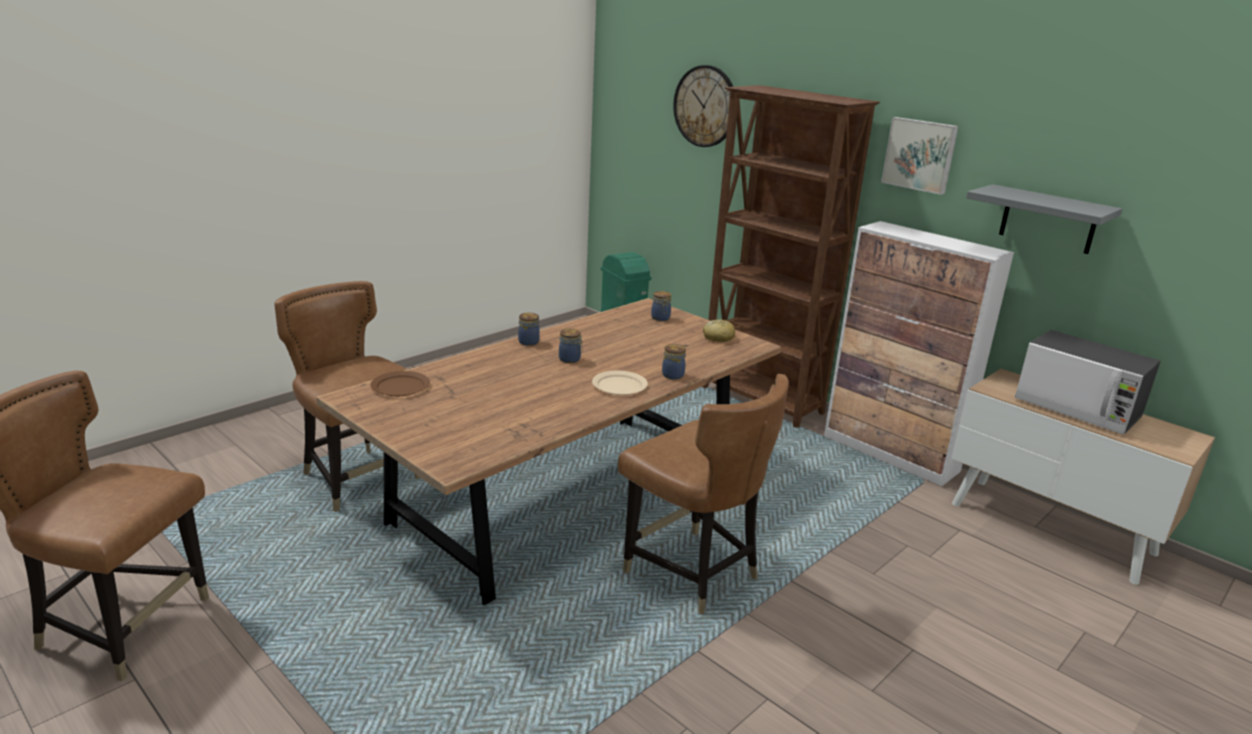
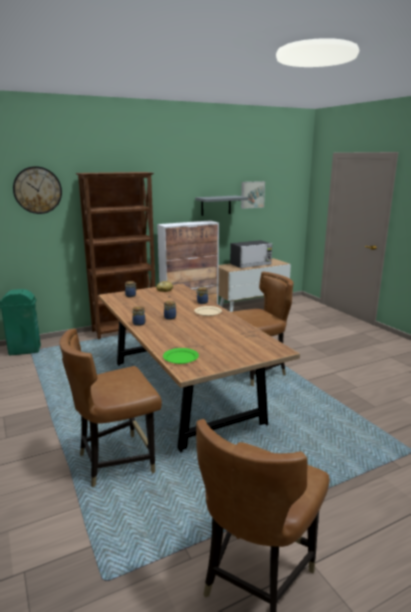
camera: 70 degrees left, 5 degrees down
(400, 387) = (181, 357): brown plate -> green plate
(920, 155) = (165, 192): picture -> picture (252, 194)

